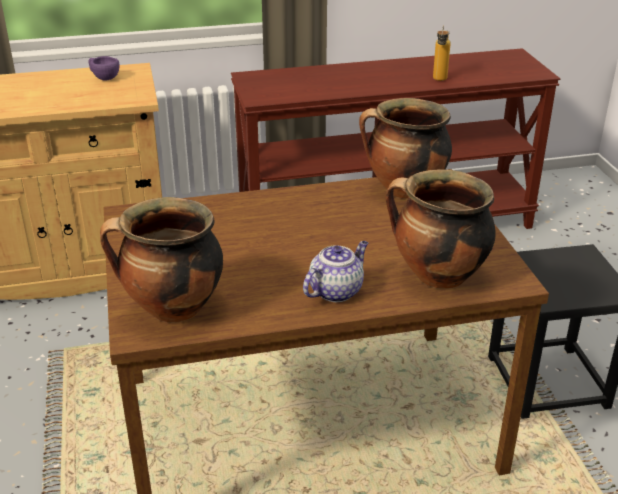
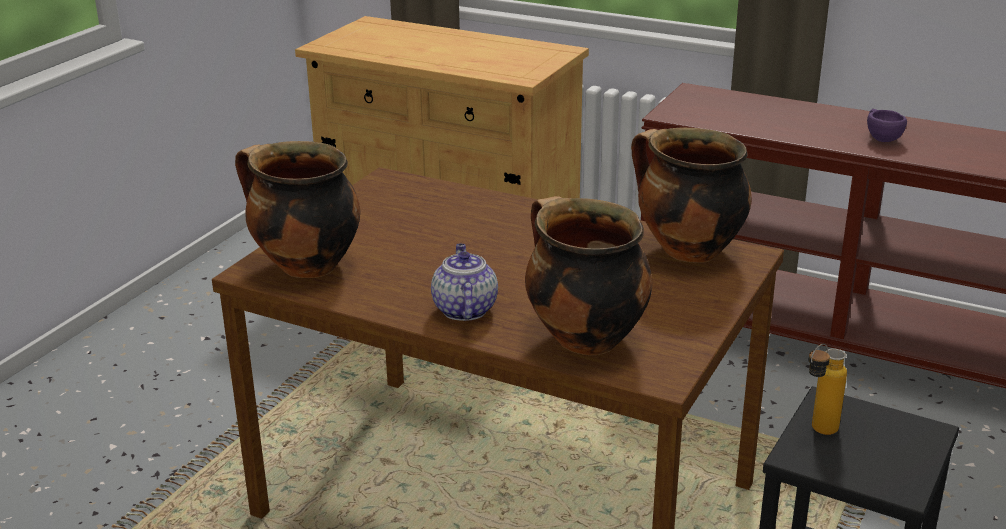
camera: 40 degrees right, 5 degrees down
(103, 77) = (521, 51): purple cup -> purple cup (880, 137)
(336, 290) = (464, 309): teapot -> teapot turned 90 degrees counterclockwise
(439, 81) = (925, 154): bottle -> bottle (817, 432)

